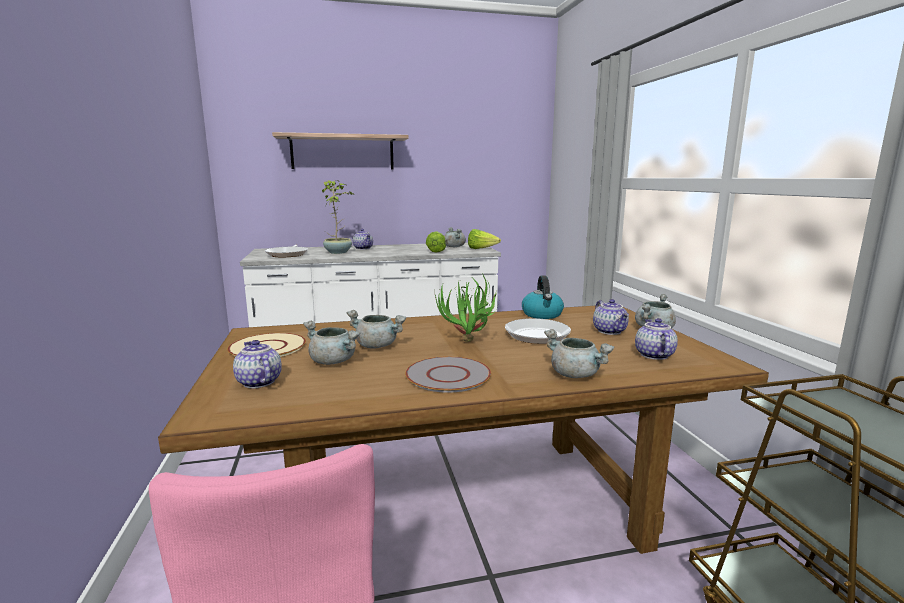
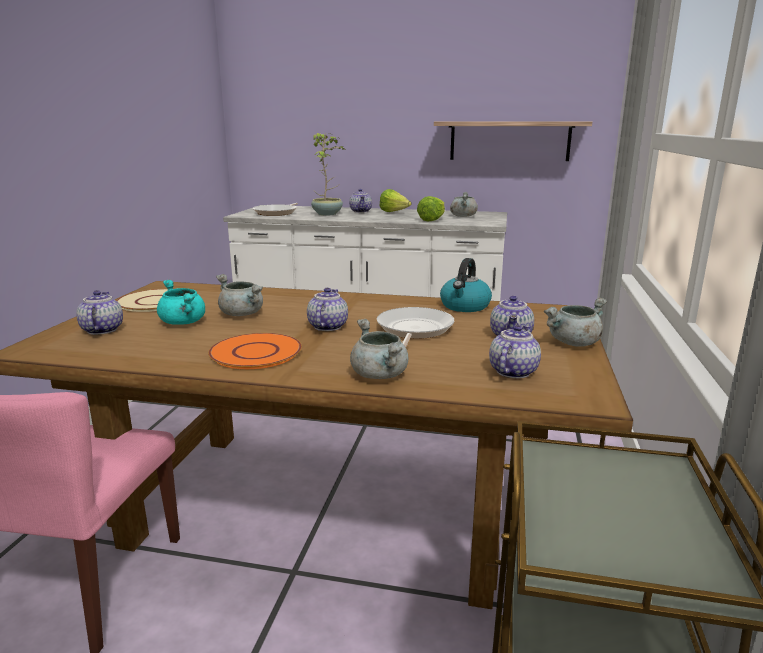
camera: 25 degrees right, 5 degrees up
(334, 361) = (184, 323): grey cooking pot -> turquoise cooking pot
(342, 152) = (352, 100): shelf -> shelf (509, 141)
(447, 375) = (255, 352): grey plate -> orange plate
(468, 345) = (327, 326): potted plant -> teapot
(481, 249) = (489, 221): lettuce -> lettuce (394, 212)

